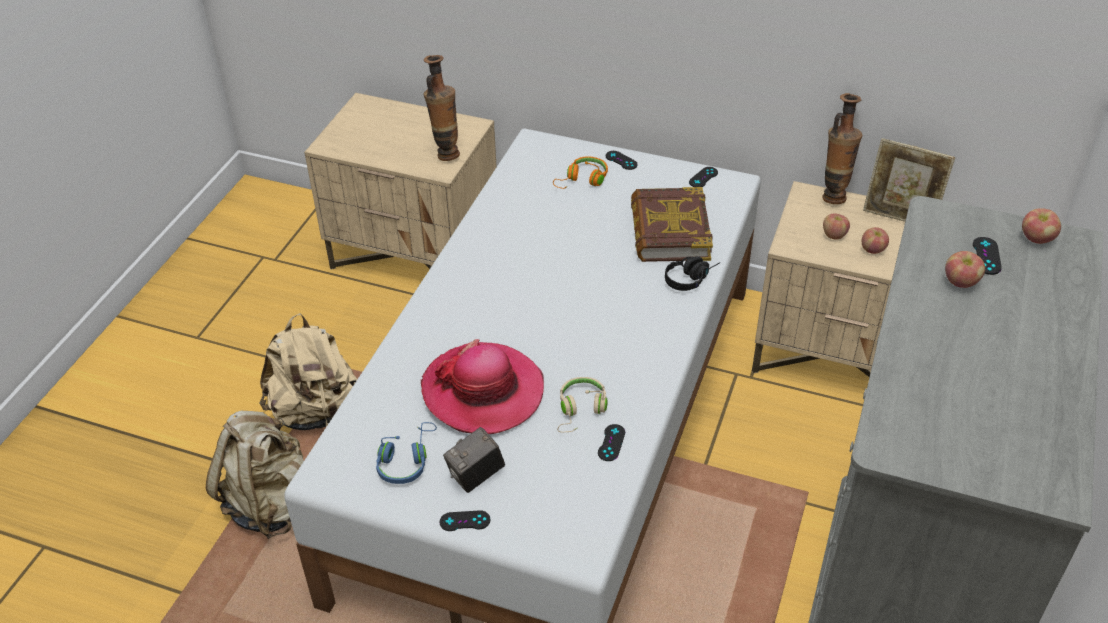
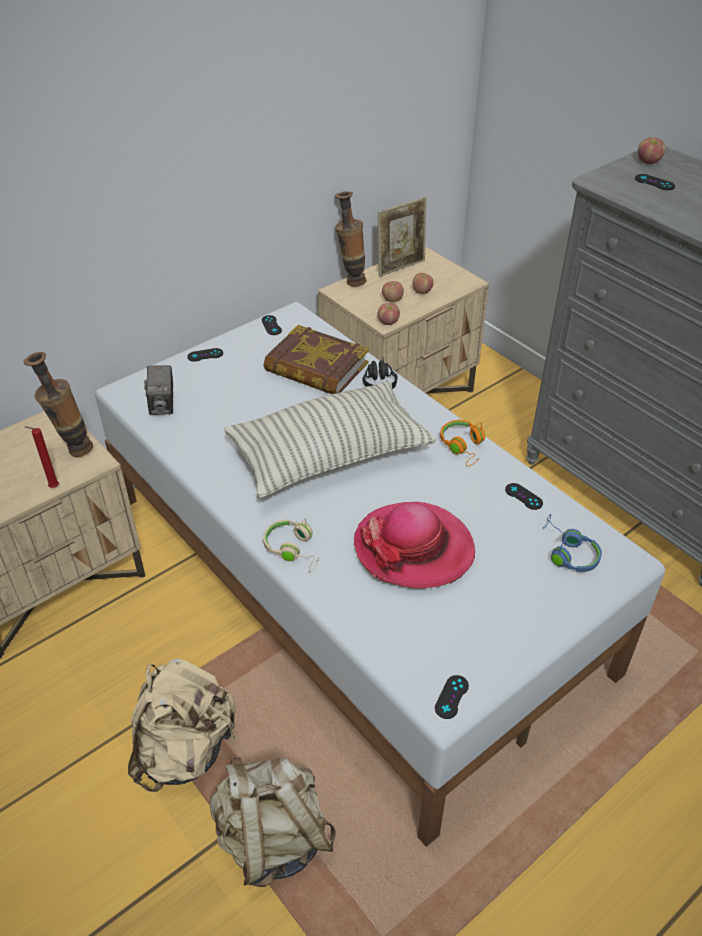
camera: 60 degrees left, 0 degrees up
(398, 165) = (52, 487): none -> red candle
(406, 460) = (462, 633): blue headphones -> blue headphones (567, 552)
(465, 521) = (556, 619): black game controller -> black game controller (451, 697)
(476, 476) = (510, 592): camera -> camera (163, 405)
(557, 291) = (329, 455): none -> pillow
(580, 410) = (477, 499): beige headphones -> beige headphones (293, 549)
(583, 180) = (206, 385): orange headphones -> orange headphones (463, 447)
(960, 282) = (675, 200): apple -> apple (388, 322)

